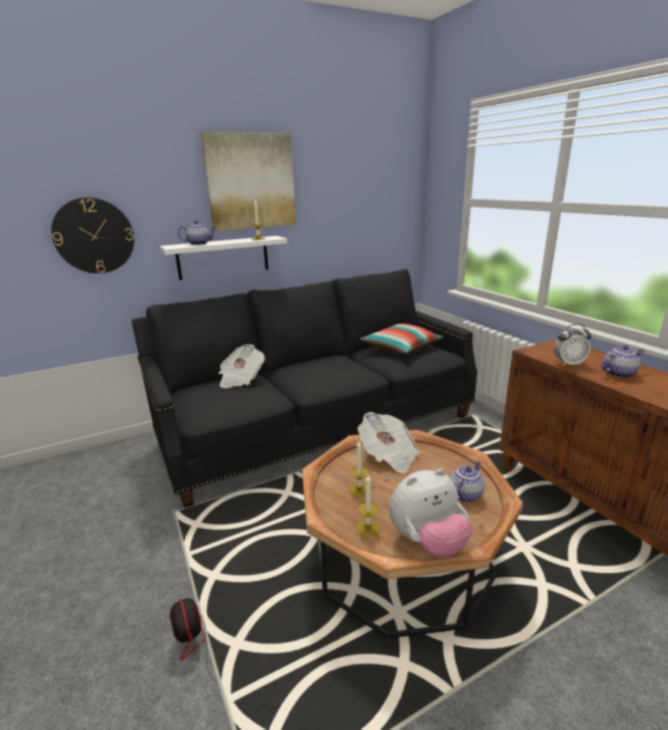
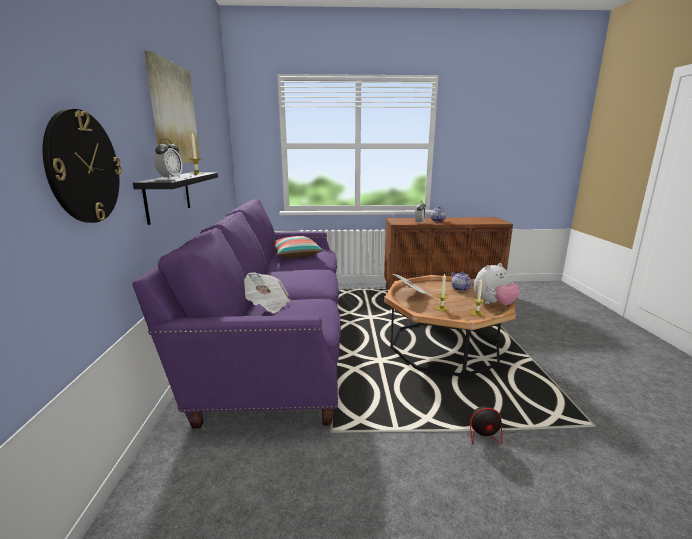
camera: 65 degrees left, 5 degrees down
(199, 243) = (170, 178): teapot -> alarm clock
(223, 257) = (168, 196): white shelf -> black shelf
(317, 426) = (276, 338): black sofa -> purple sofa
(427, 542) = (493, 304): plush toy -> plush toy turned 60 degrees clockwise

